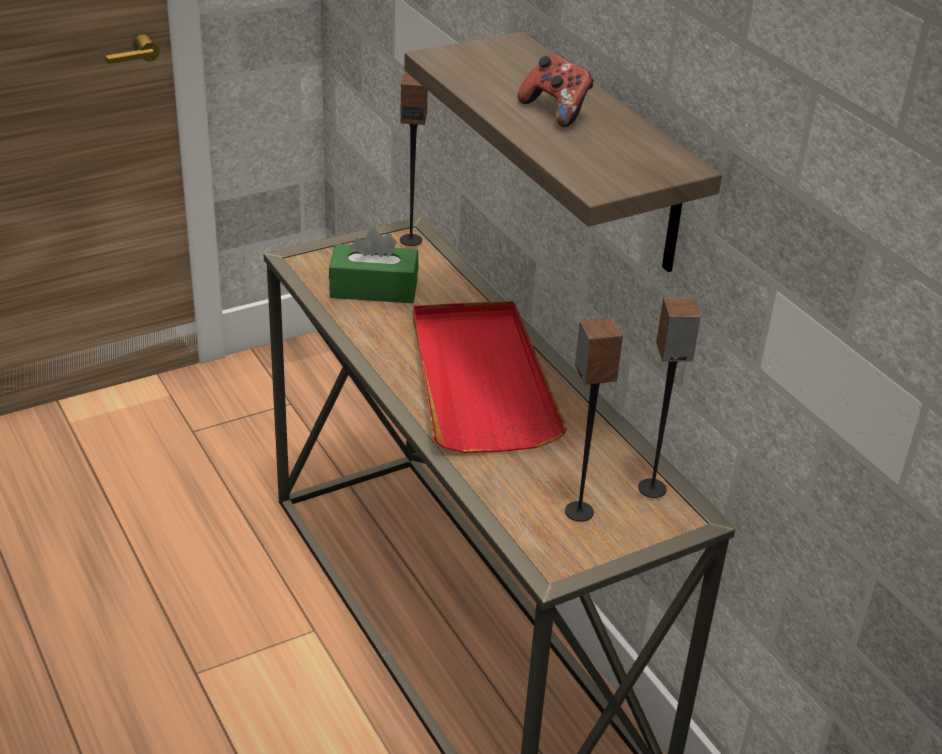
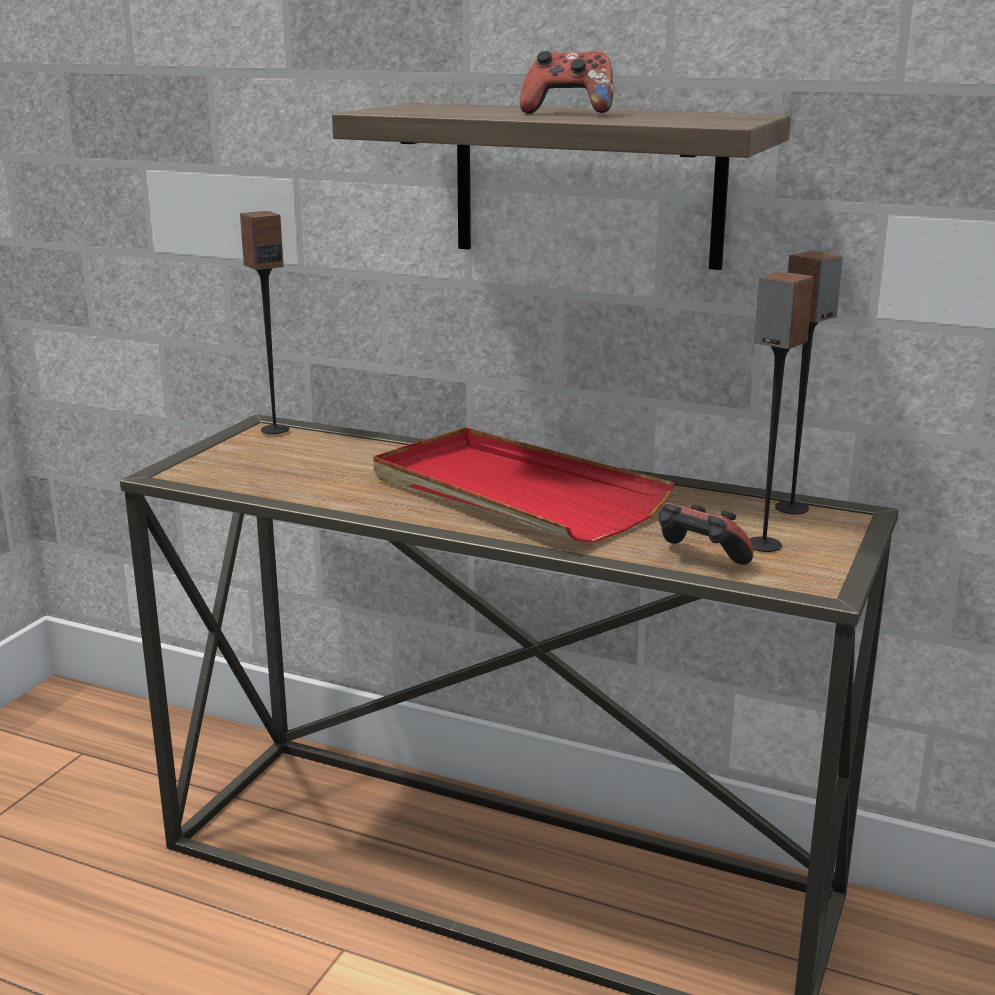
camera: 35 degrees left, 15 degrees down
(374, 289) = (292, 470): green tissue box -> none
(514, 502) = (699, 560): none -> game controller

